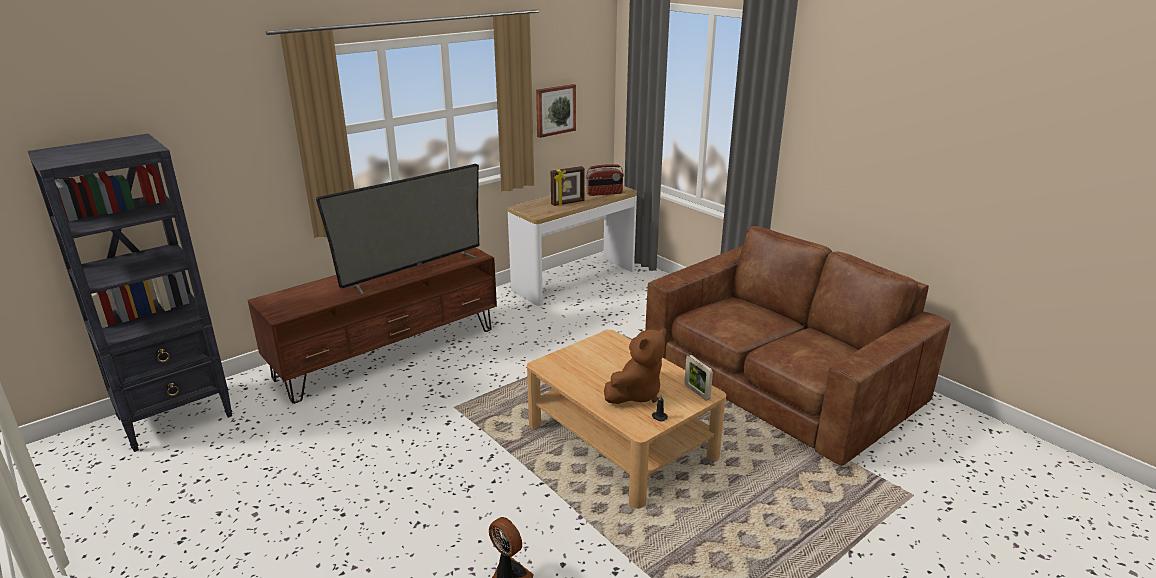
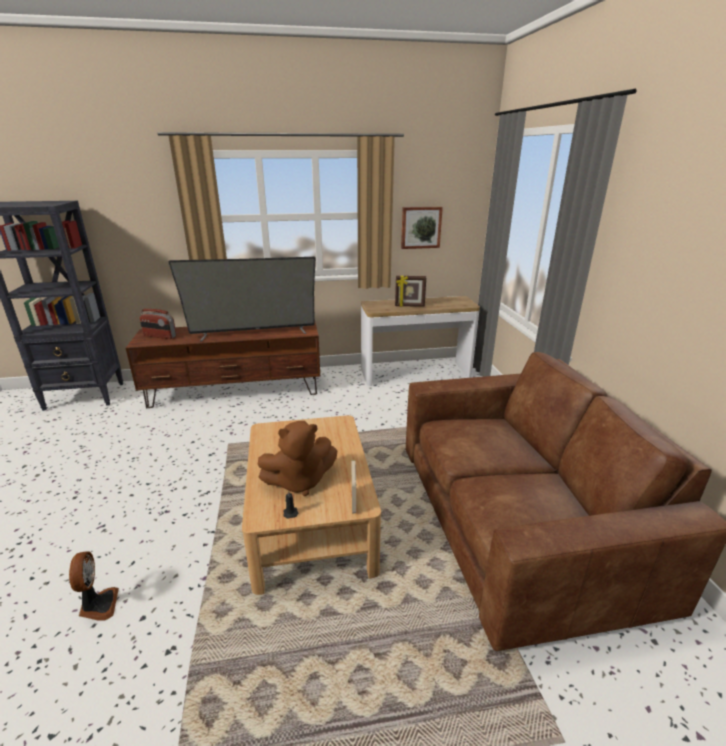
camera: 30 degrees right, 0 degrees up
(604, 193) = (449, 304): radio -> radio (159, 336)

